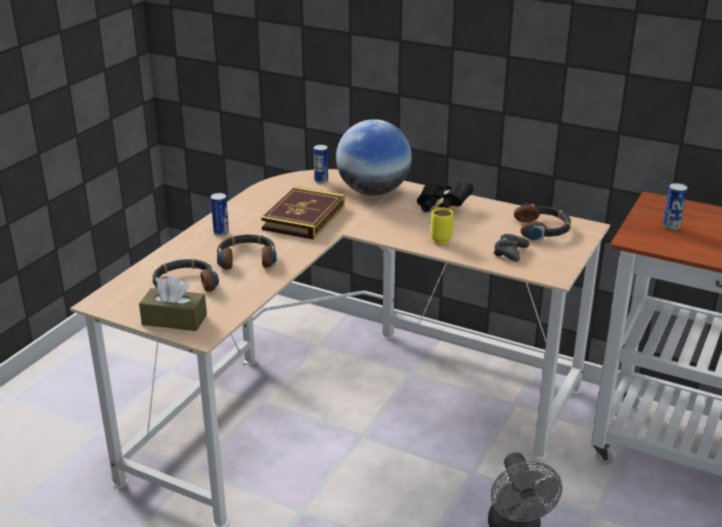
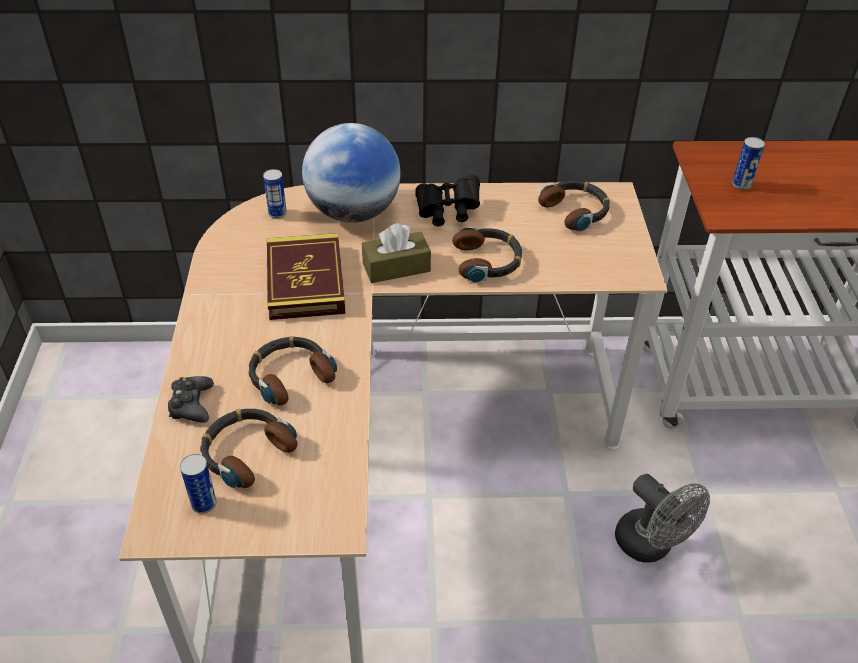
camera: 30 degrees left, 15 degrees up
(174, 320) = (282, 517): brown tissue box -> brown tissue box (396, 267)
(221, 232) = (221, 342): can -> can (204, 504)
(442, 239) = (487, 261): yellow mug -> headphones
(510, 252) = (572, 257): black game controller -> black game controller (191, 404)

